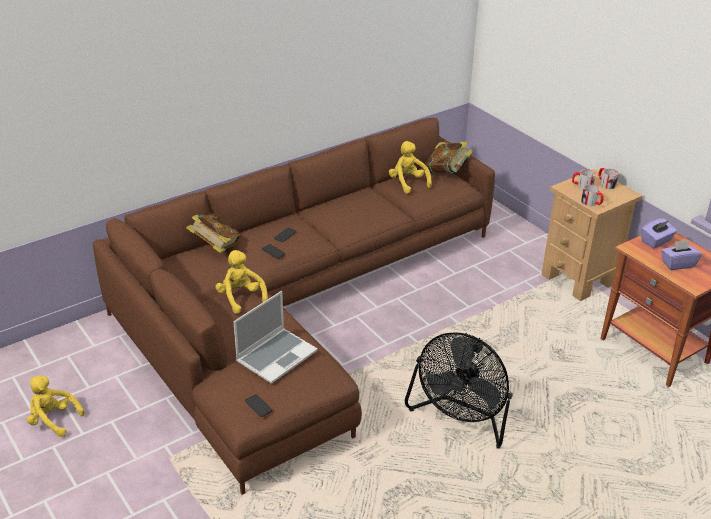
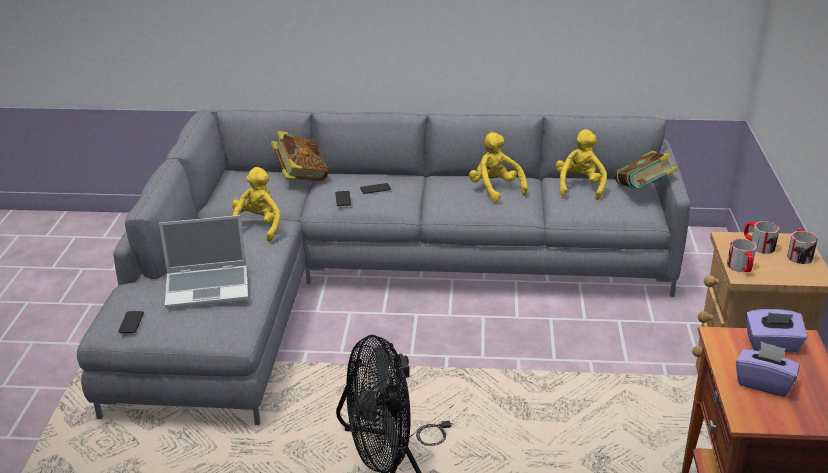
camera: 40 degrees right, 5 degrees down
(53, 420) = (54, 282): yellow plush toy -> yellow plush toy (495, 189)
(295, 309) = (365, 281): brown sofa -> grey sofa

